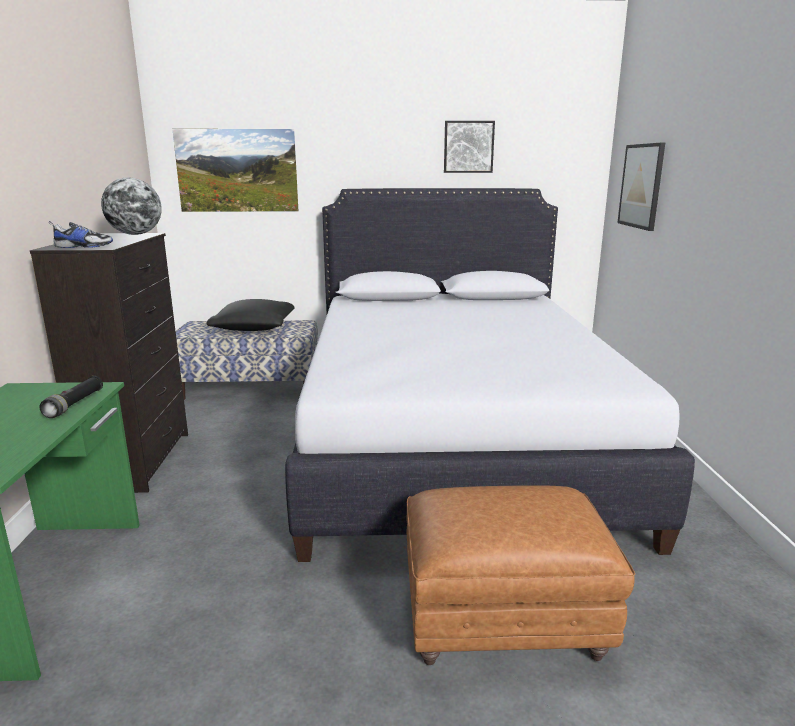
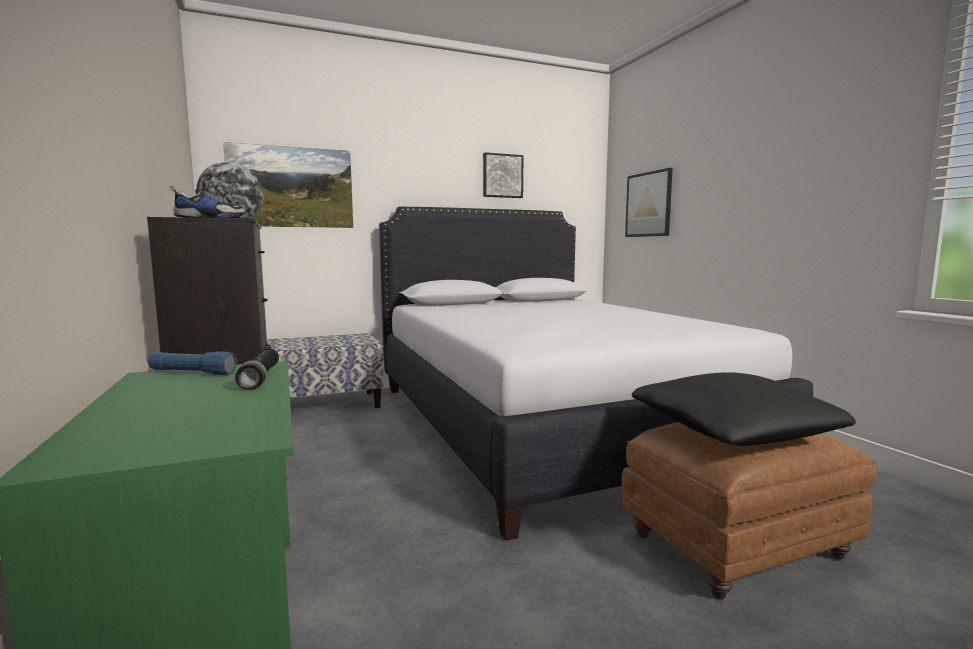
camera: 20 degrees left, 10 degrees down
(42, 390) = (193, 373): none -> blue flashlight
(254, 328) = (315, 341): black pillow -> black pillow (732, 432)

